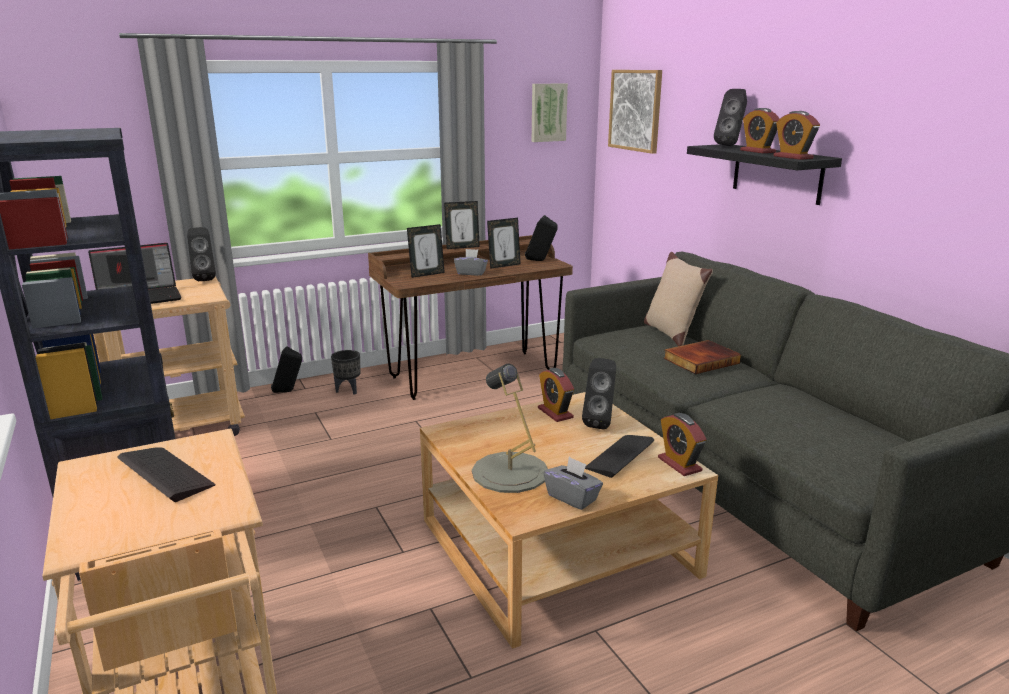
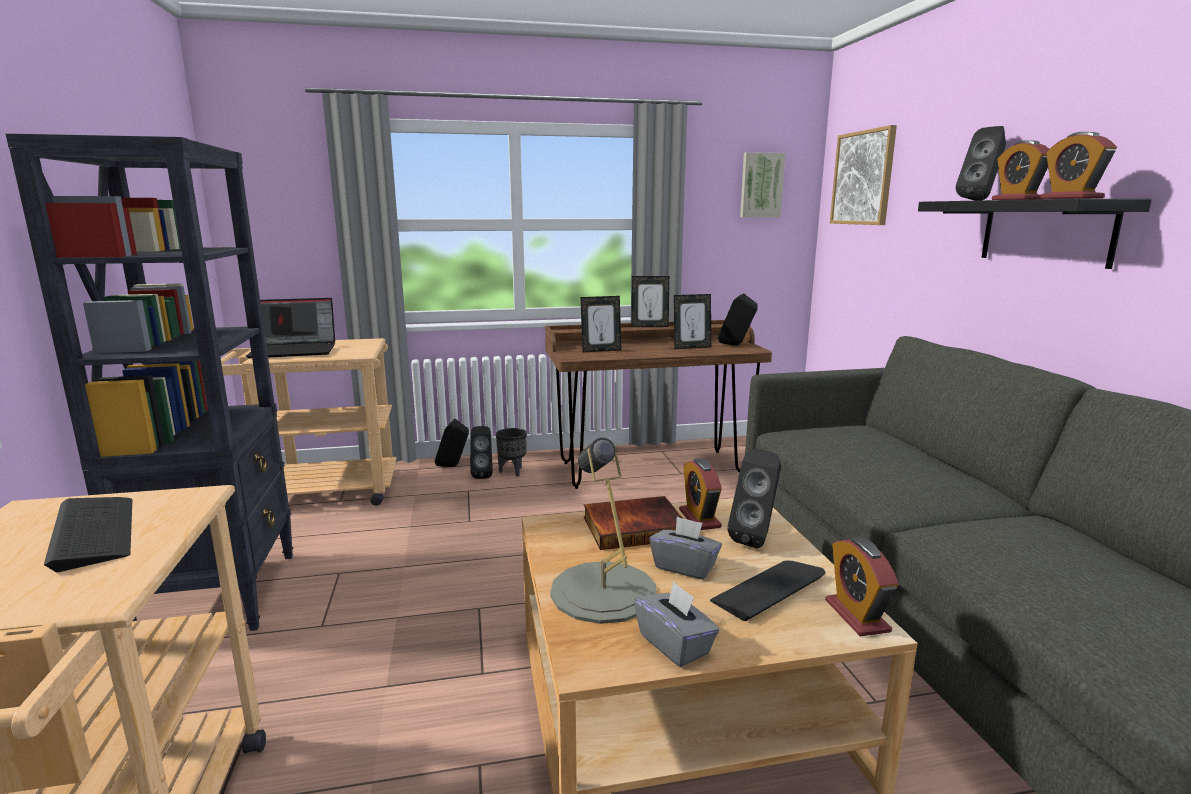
camera: 15 degrees right, 5 degrees down
(205, 279) = (371, 340): black speaker -> black speaker (482, 475)
(471, 273) = (650, 352): grey tissue box -> grey tissue box (685, 567)
(671, 333) = (884, 436): beige pillow -> none
(700, 360) = (918, 471): book -> book (634, 527)

